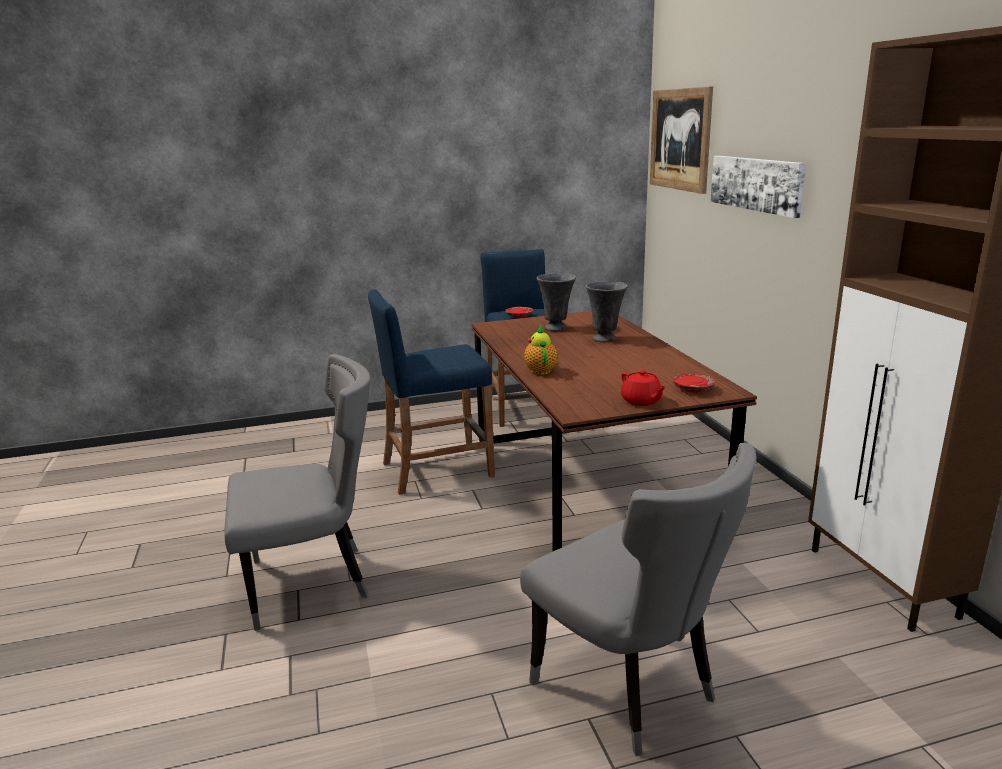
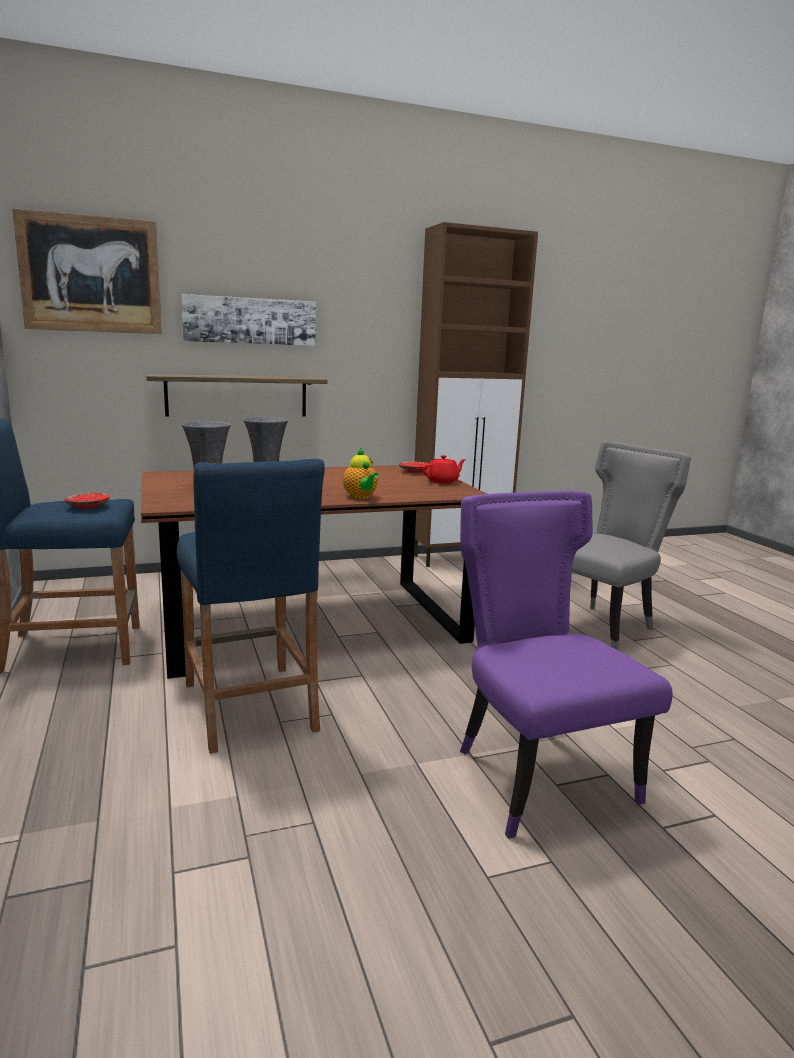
camera: 95 degrees left, 5 degrees down
(314, 582) = (536, 774): grey chair -> purple chair
(540, 370) = (360, 497): teapot -> teapot turned 105 degrees counterclockwise
(740, 263) = (237, 396): none -> shelf

